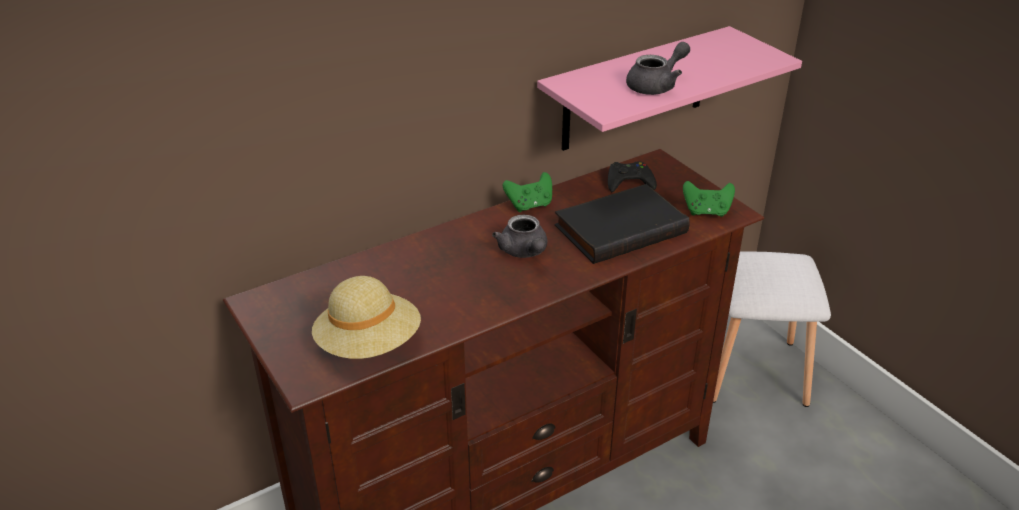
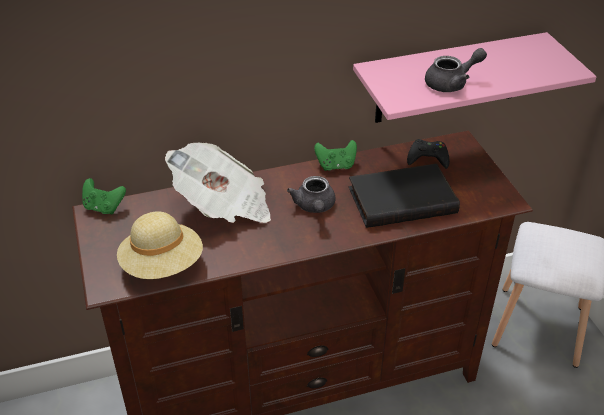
camera: 15 degrees right, 5 degrees up
(415, 267) = (223, 205): none -> newspaper
(706, 212) = (483, 196): green game controller -> green game controller (104, 207)

